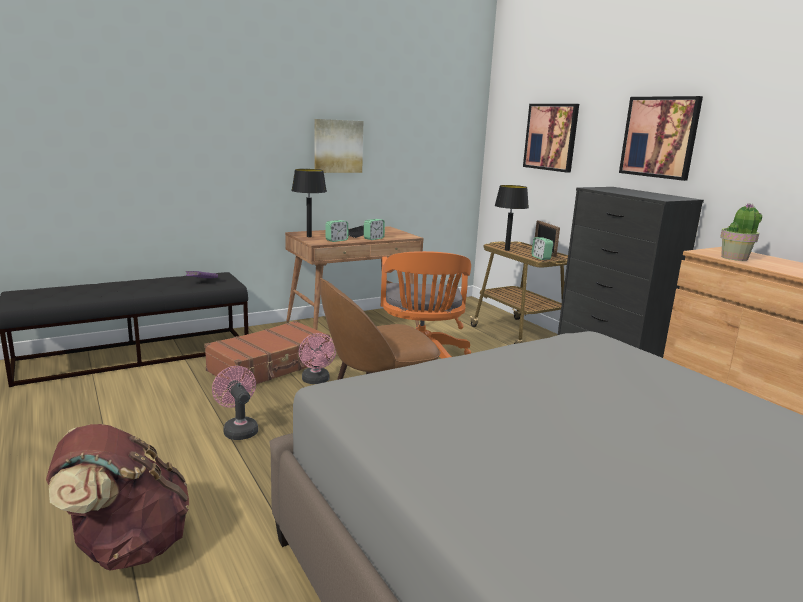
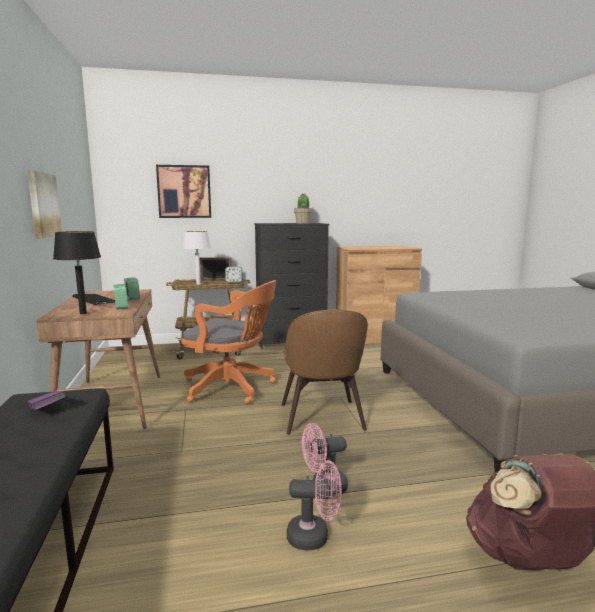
camera: 70 degrees left, 5 degrees down
(270, 366) = (179, 458): brown suitcase -> none
(316, 381) = (238, 436): pink fan -> pink fan (314, 536)
(506, 250) = (198, 284): black table lamp -> white table lamp
(659, 137) = (282, 188): picture -> none
(735, 258) = (367, 248): potted plant -> potted plant (302, 223)

